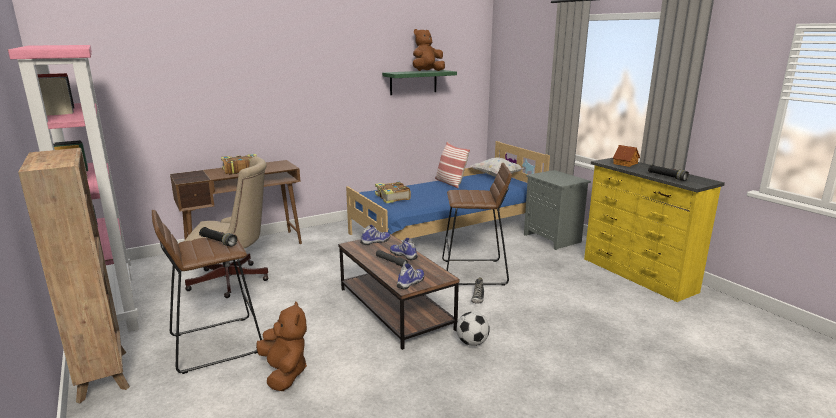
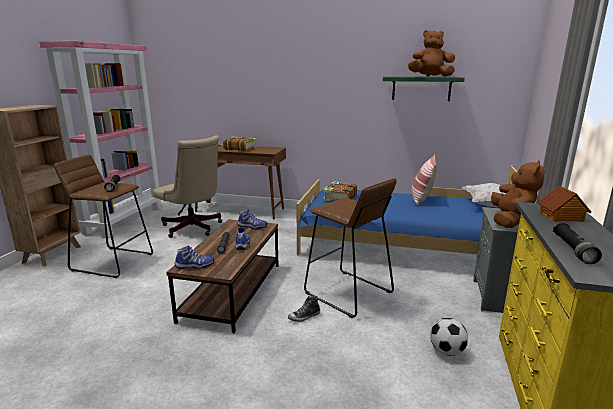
camera: 45 degrees right, 0 degrees up
(284, 373) = (98, 298): brown plush toy -> brown plush toy (510, 221)
(472, 342) = (222, 350): football -> football (446, 351)

